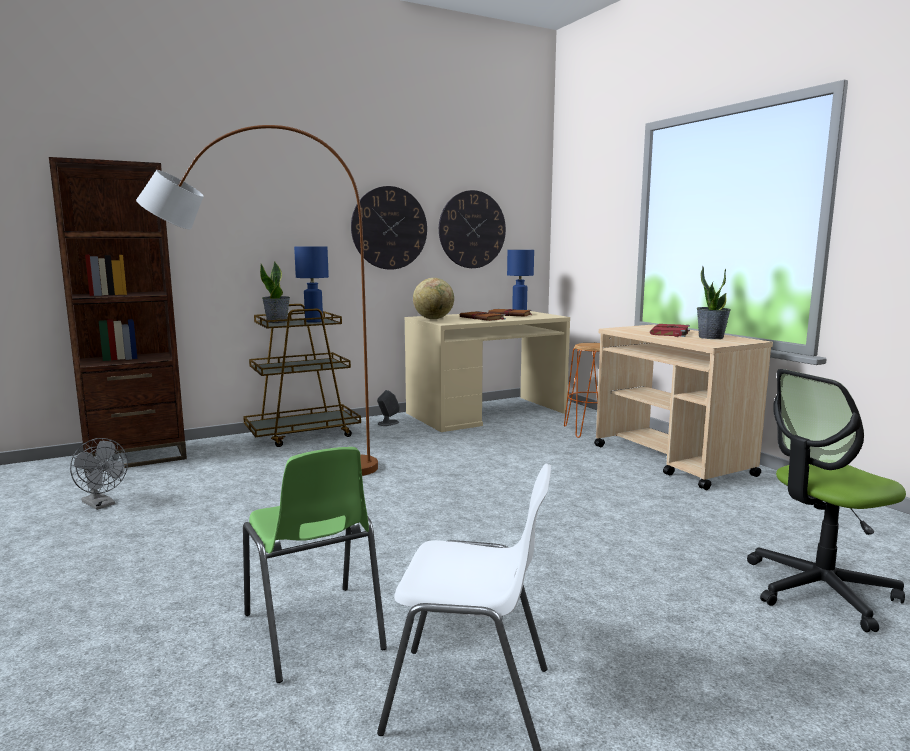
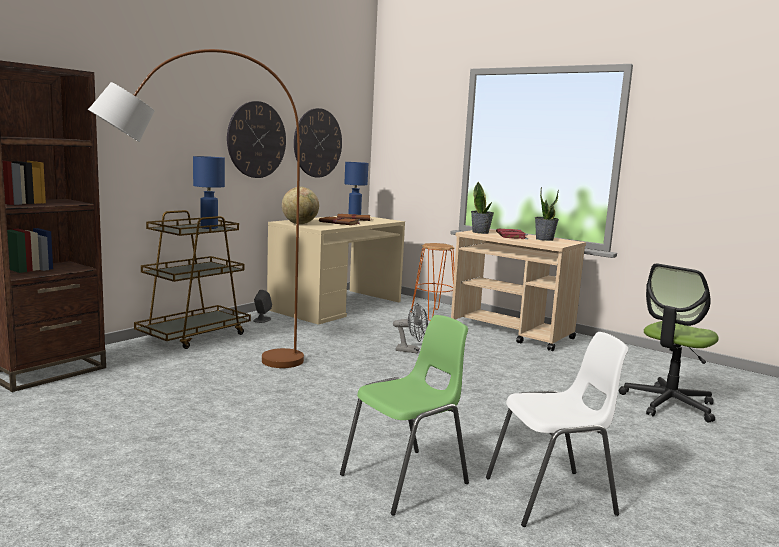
camera: 25 degrees left, 0 degrees up
(102, 504) = (78, 417): grey fan -> grey fan (411, 351)
(277, 322) = (173, 228): potted plant -> potted plant (480, 232)
(314, 632) = (406, 480): green chair -> green chair turned 75 degrees counterclockwise

